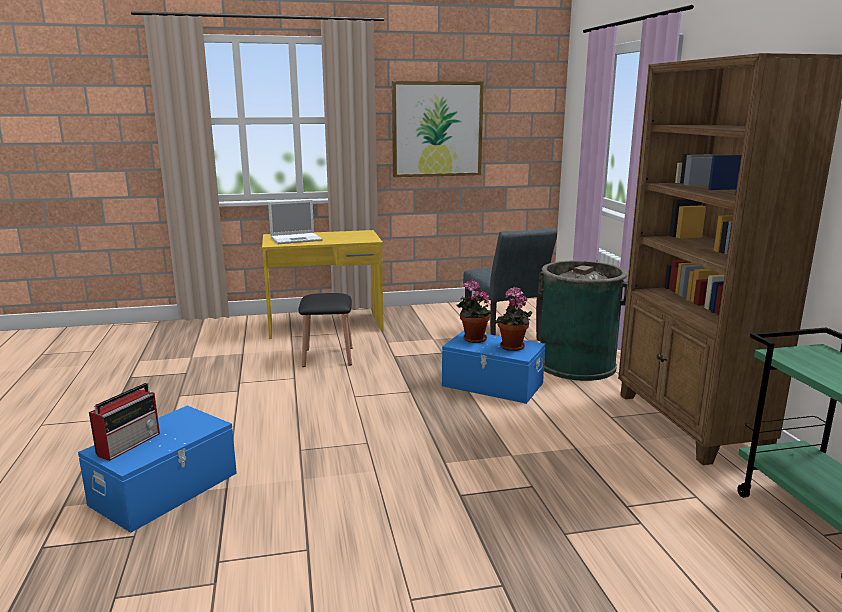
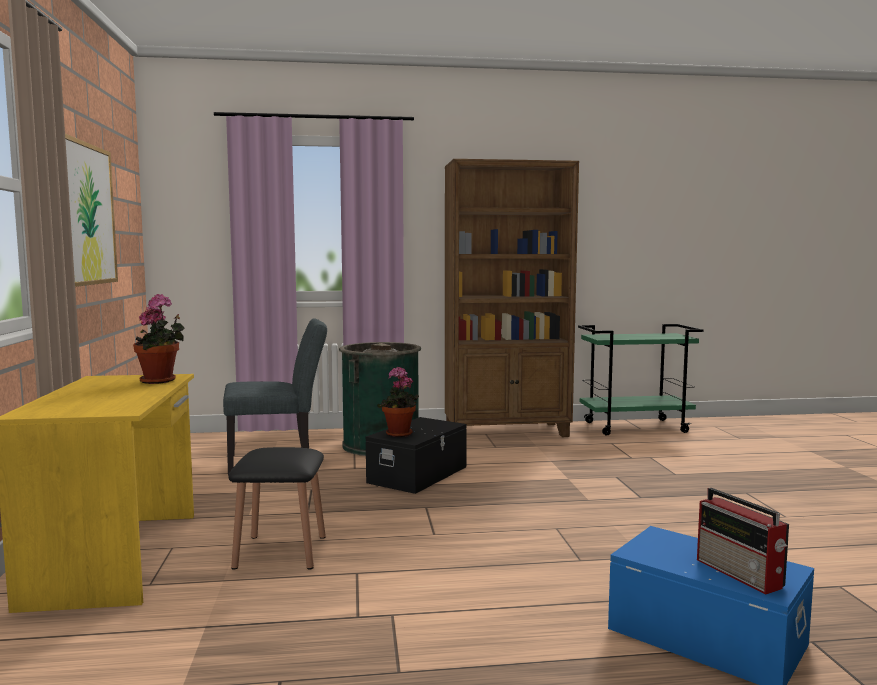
camera: 85 degrees left, 10 degrees down
(130, 444) = (740, 574): radio -> radio turned 150 degrees counterclockwise
(297, 239) = (97, 401): laptop -> none
(492, 385) = (419, 474): blue storage box -> black storage box
(512, 348) = (429, 425): potted plant -> potted plant (161, 381)

